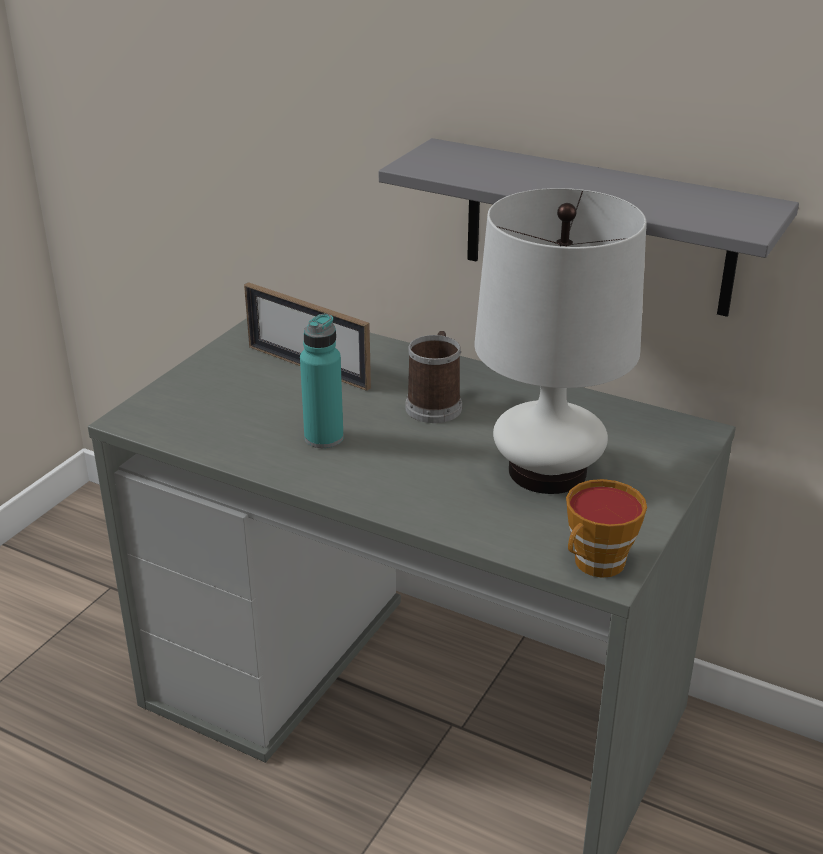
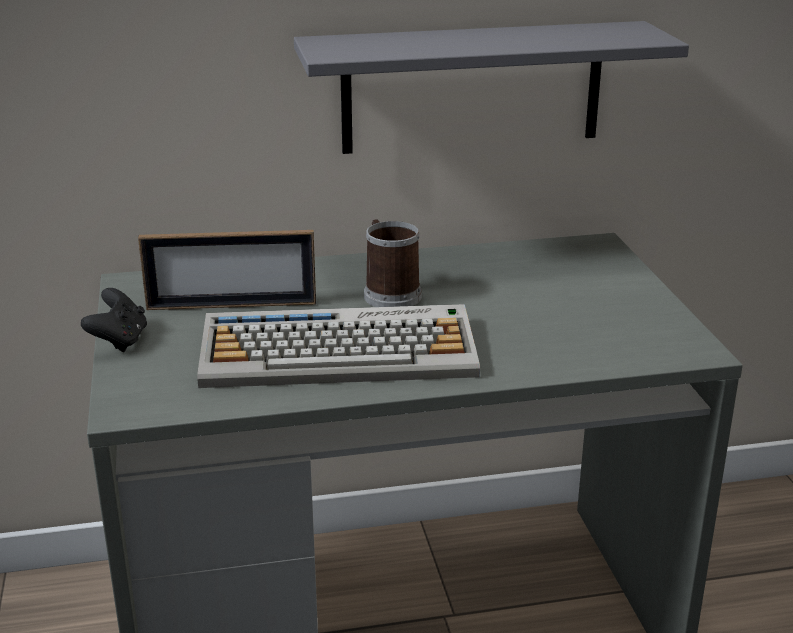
camera: 40 degrees left, 5 degrees down
(198, 365) = (119, 341): none -> black game controller
(324, 438) = (341, 351): turquoise bottle -> keyboard
(547, 471) = (549, 305): white table lamp -> none
(596, 565) = (682, 349): cup -> none

